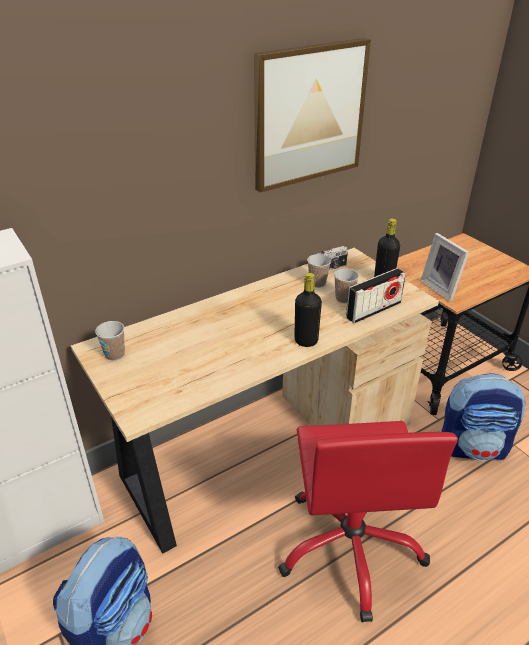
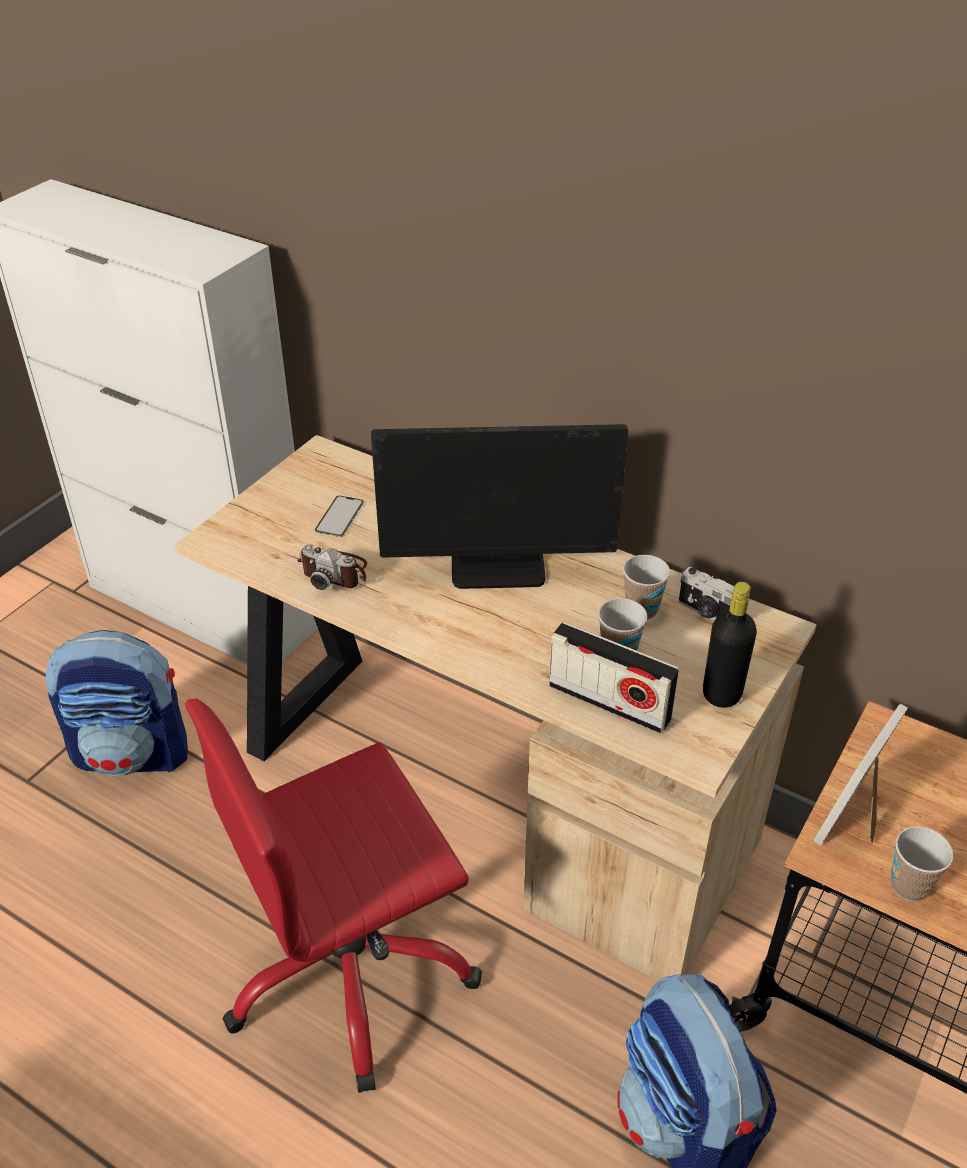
camera: 65 degrees right, 5 degrees up
(115, 354) = (318, 475): cup -> cup (909, 886)
(164, 356) = (339, 516): none -> phone
(214, 370) = (335, 572): none -> camera
(256, 313) = (498, 567): none -> monitor
(306, 341) = (461, 642): black bottle -> none
(308, 114) = (744, 311): picture -> none

